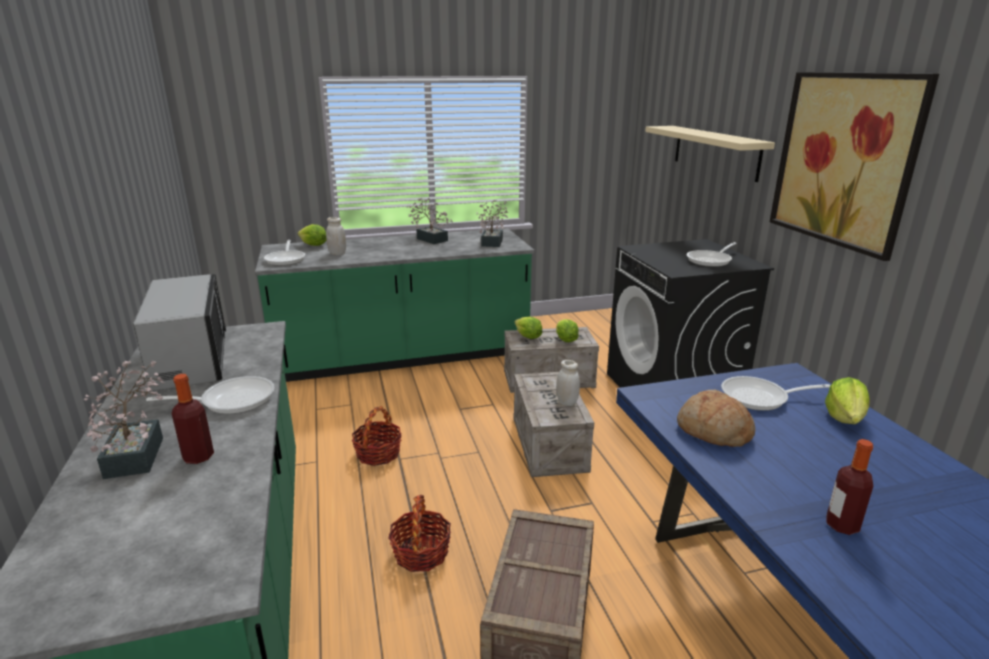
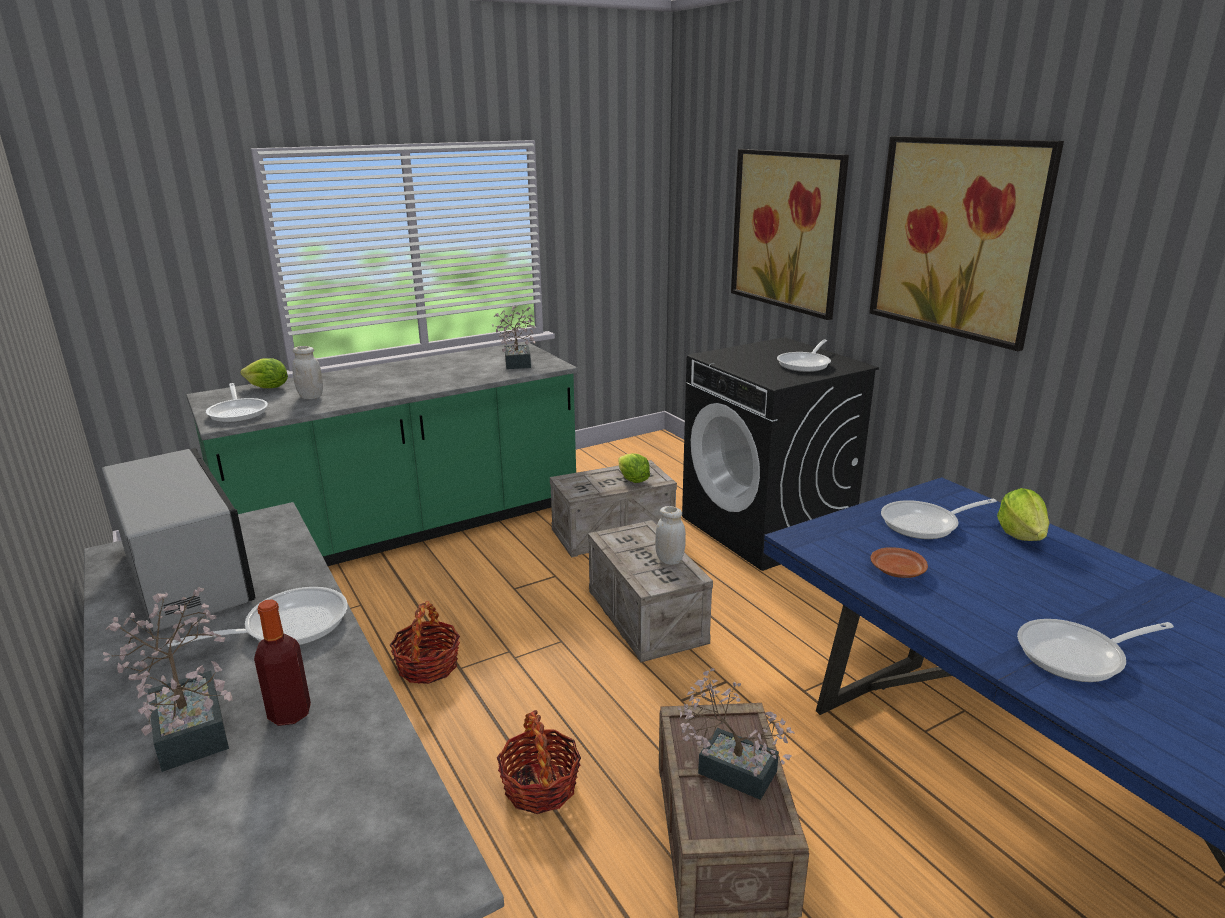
camera: 15 degrees left, 0 degrees up
(430, 239) = (431, 364): potted plant -> potted plant (729, 768)
(528, 337) = (584, 482): lettuce -> none
(713, 431) = (897, 571): bread -> brown plate
(715, 151) = (787, 230): beige shelf -> picture
(842, 525) = (1078, 656): bottle -> frying pan

